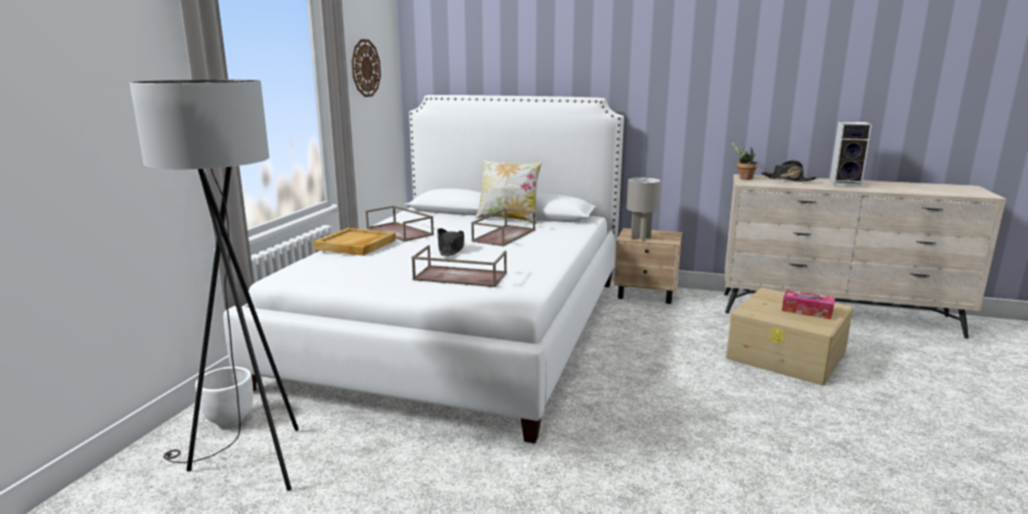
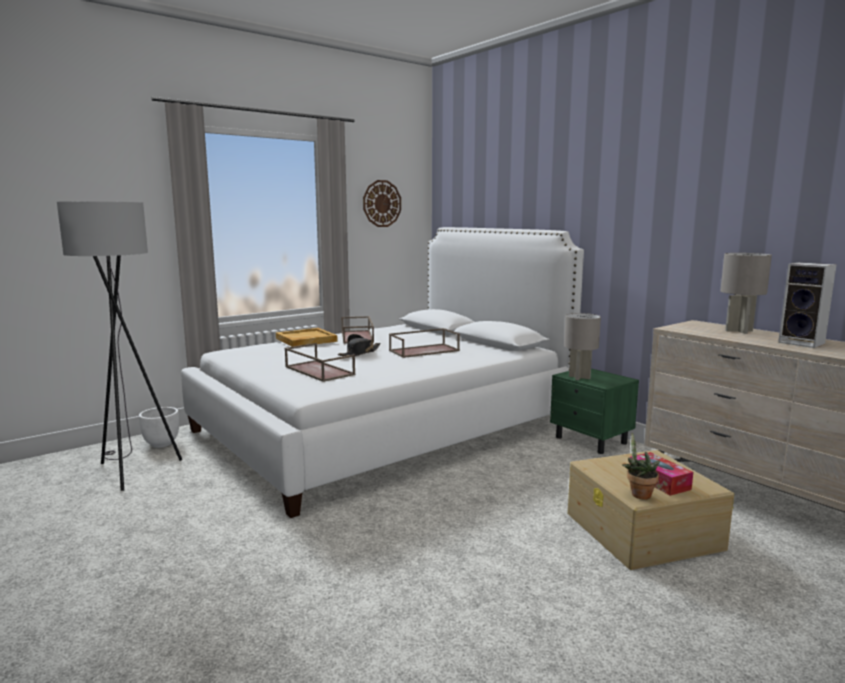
camera: 35 degrees right, 5 degrees down
(508, 219) = (461, 340): pillow -> none
(647, 294) = (591, 440): beige nightstand -> green nightstand
(743, 178) = (687, 324): potted plant -> potted plant (638, 494)
(787, 179) = (739, 331): black hat -> grey table lamp

